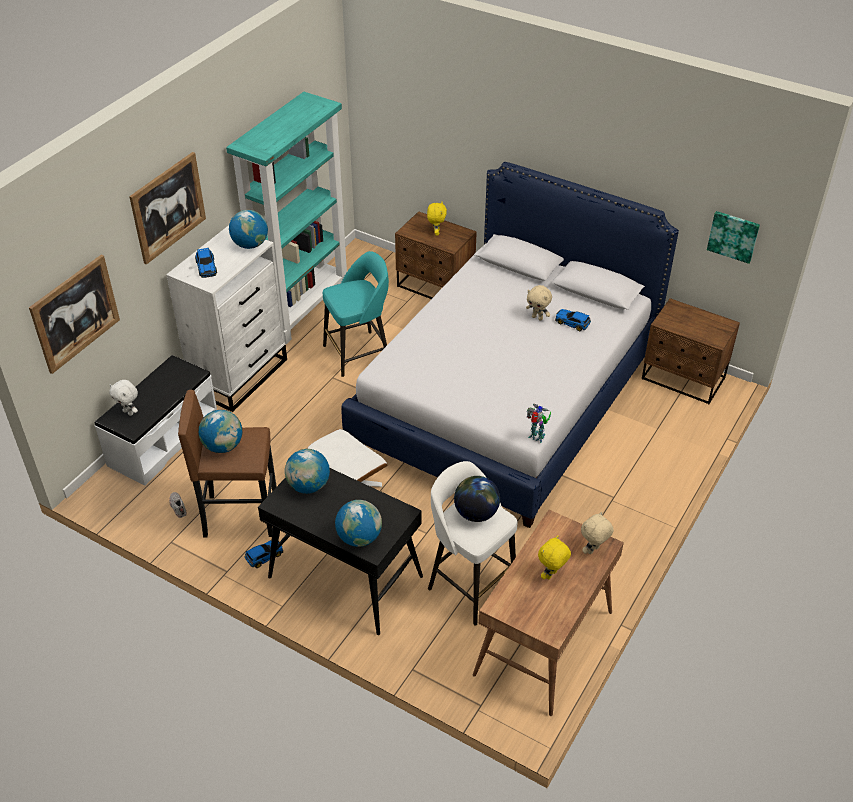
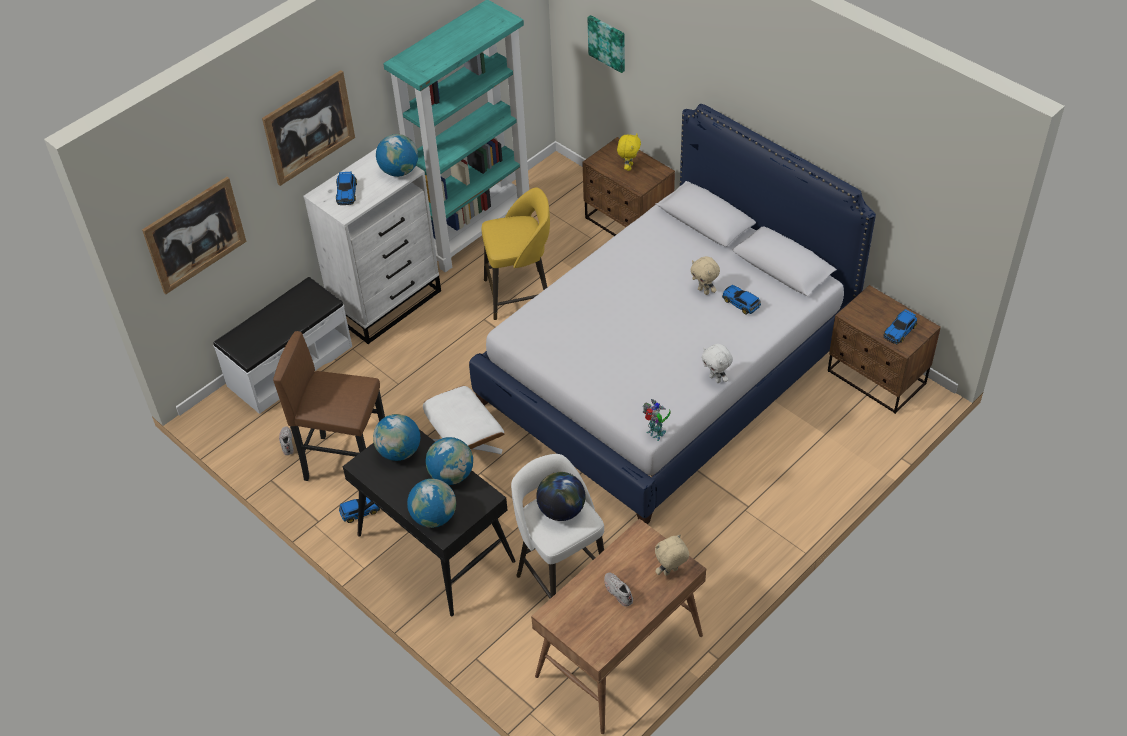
camera: 15 degrees right, 5 degrees up
(129, 412) = (249, 336): white plush toy -> white plush toy (716, 378)
(223, 446) = (325, 394): globe -> globe (451, 475)
(359, 353) = (520, 294): turquoise stool -> yellow stool
(551, 575) = (618, 591): yellow plush toy -> white shoe
(708, 329) = (900, 330): none -> toy car
(733, 236) = (935, 231): picture -> picture (607, 43)

